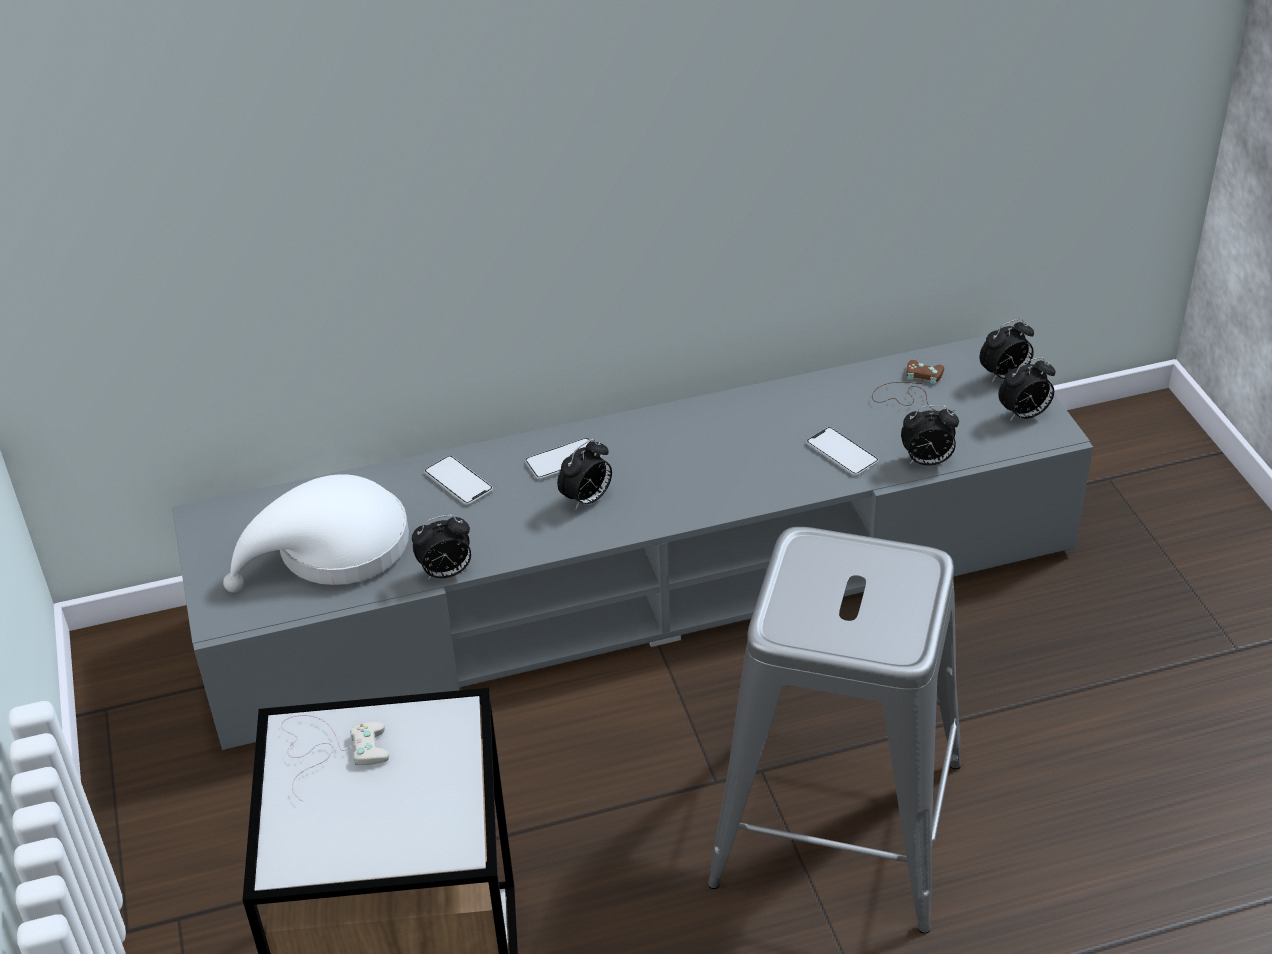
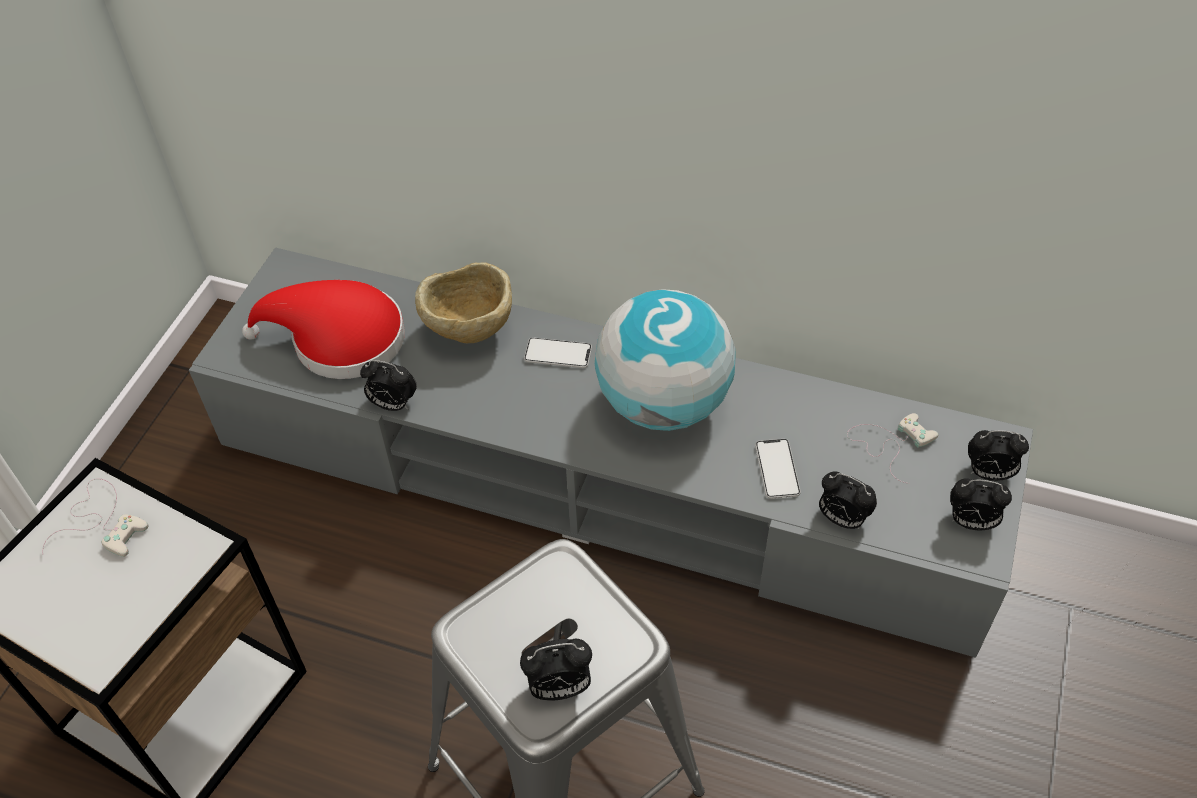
camera: 35 degrees right, 10 degrees up
(333, 549) = (339, 340): white hat -> red hat
(458, 482) = (469, 331): phone -> beige bowl
(587, 499) = (544, 398): alarm clock -> alarm clock (559, 688)
(698, 452) = (663, 403): none -> globe
(911, 391) = (890, 443): brown game controller -> white game controller

